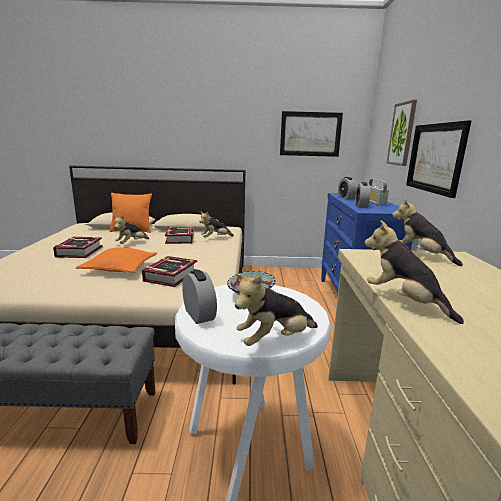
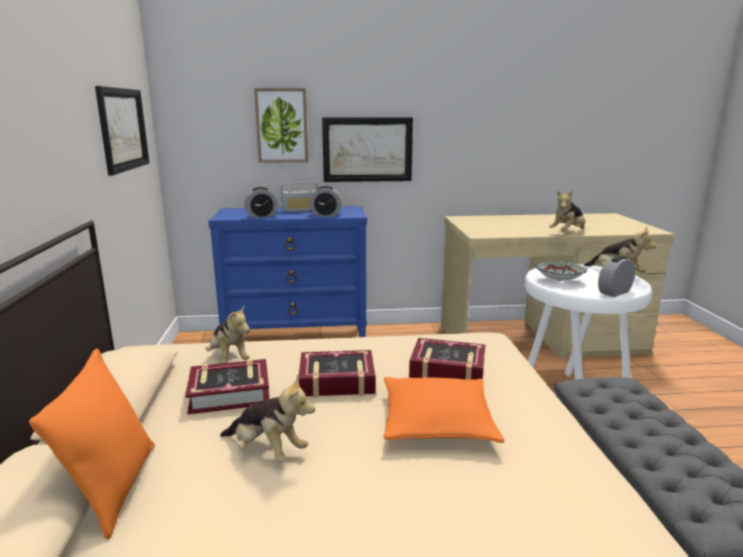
camera: 95 degrees left, 0 degrees up
(79, 251) = (358, 513): book -> book (337, 381)
(421, 255) = (467, 224): plush toy -> none

